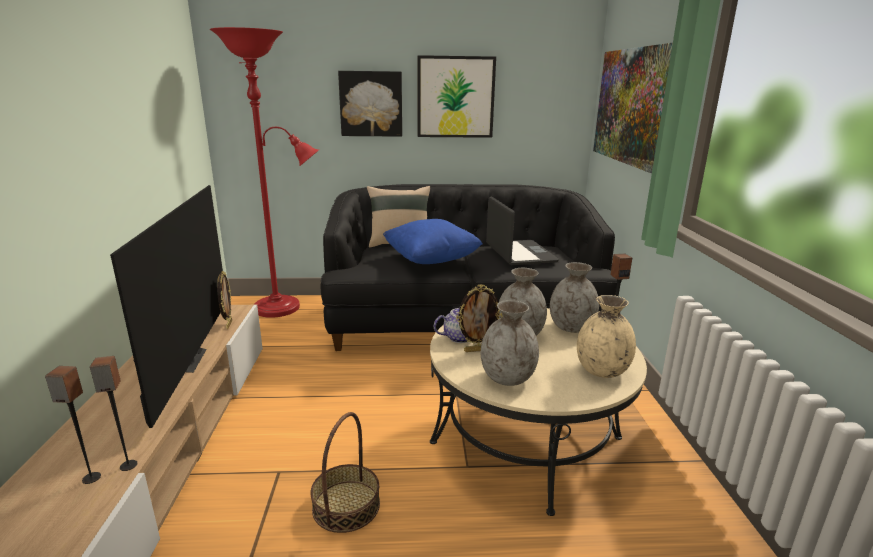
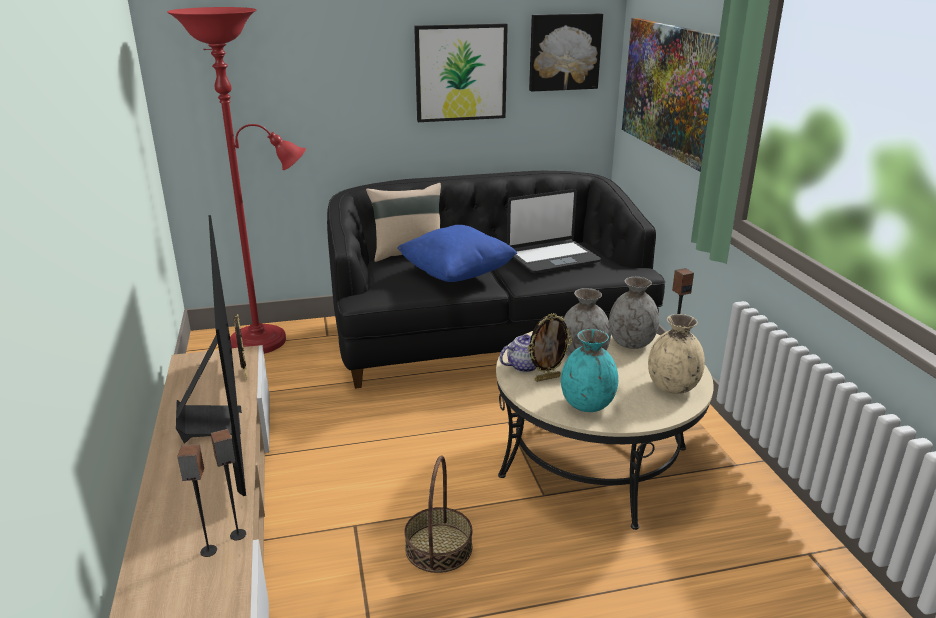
camera: 10 degrees left, 5 degrees up
(371, 104) = (360, 85): picture -> picture (564, 52)
(508, 378) = (587, 404): grey vase -> turquoise vase
(519, 254) = (552, 257): laptop -> laptop turned 90 degrees clockwise

